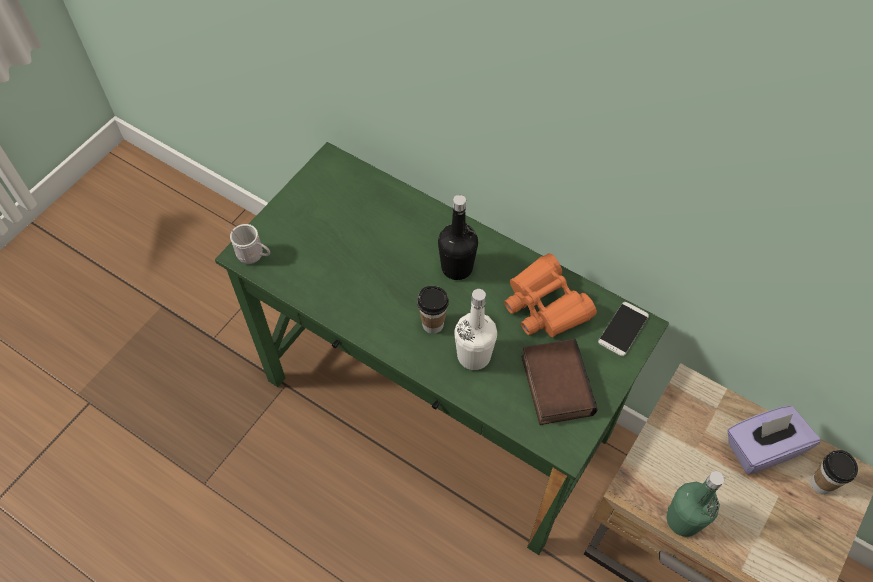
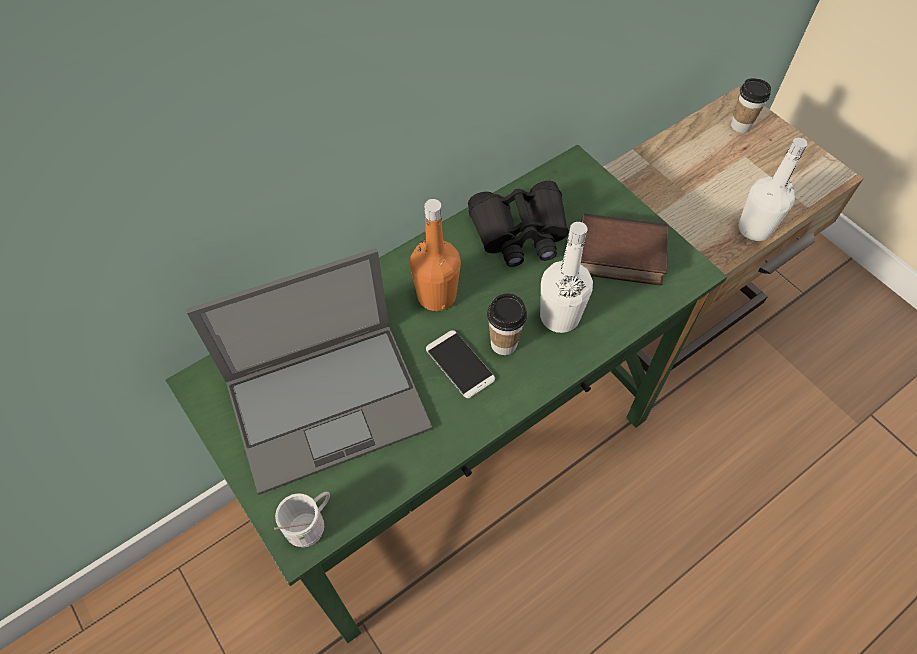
camera: 70 degrees left, 0 degrees up
(343, 234) = (329, 403): none -> laptop
(457, 267) = (436, 296): black bottle -> orange bottle
(545, 305) = (520, 232): orange binoculars -> black binoculars
(623, 329) = (573, 180): phone -> phone (460, 364)
(683, 520) = (754, 229): green bottle -> white bottle
(762, 448) = (698, 149): purple tissue box -> none

